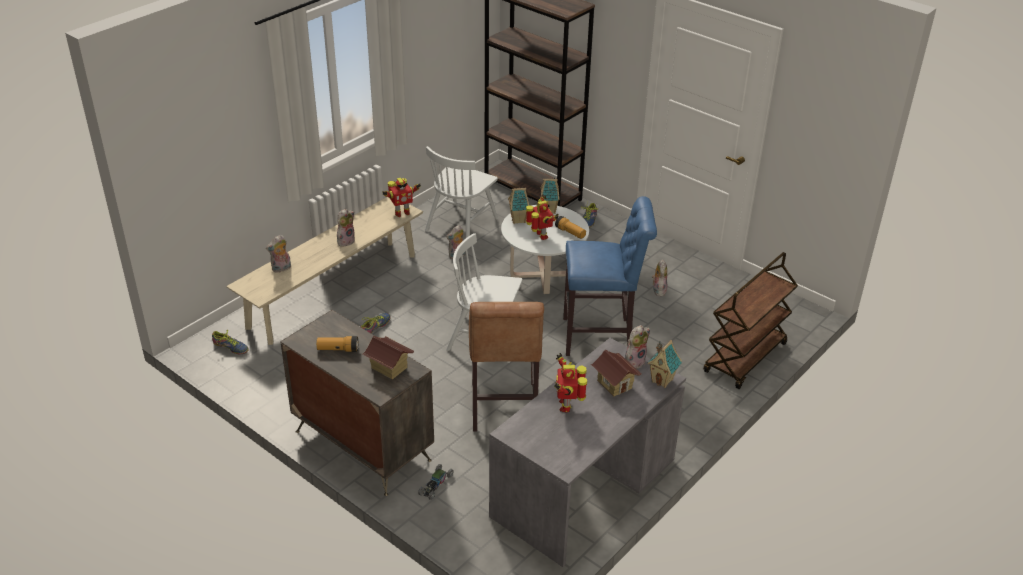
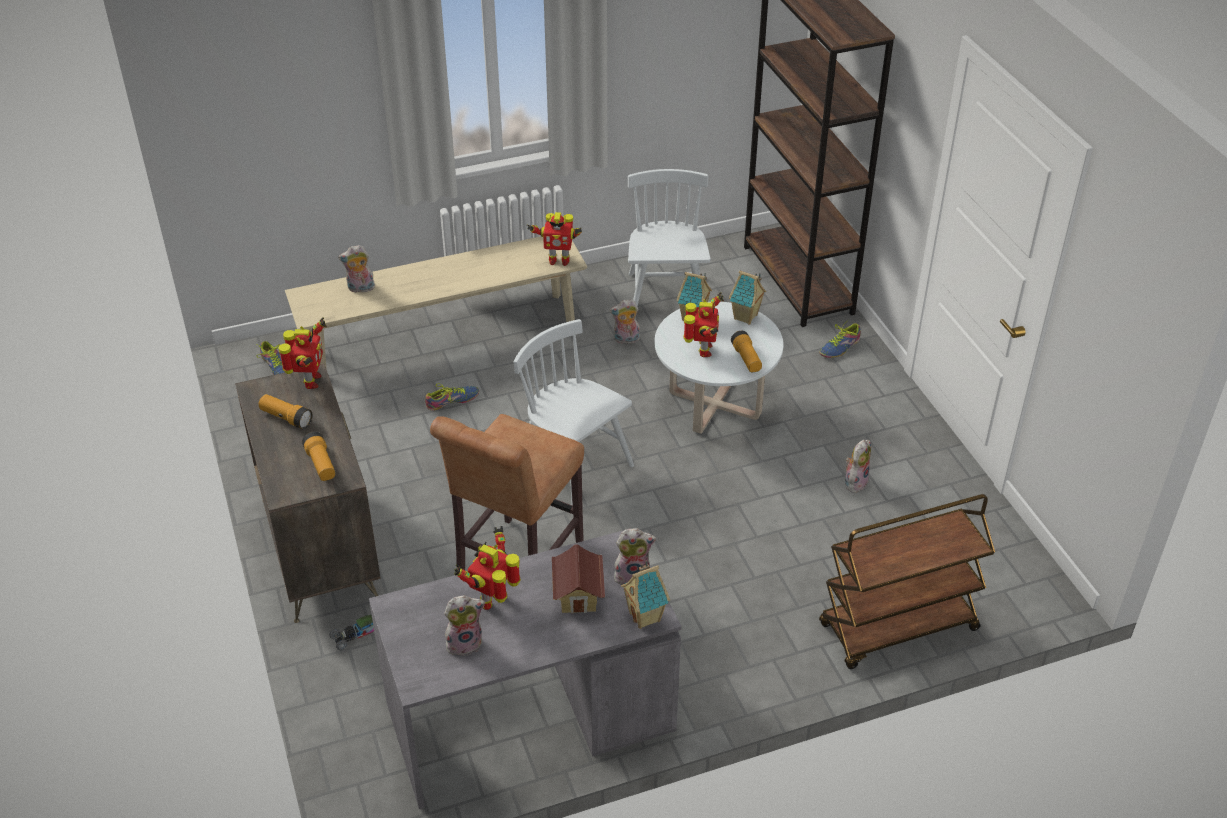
camera: 30 degrees right, 5 degrees up
(333, 323) = (310, 381): none -> toy robot
(346, 241) = (462, 276): plush toy -> plush toy (465, 642)
(389, 368) = (321, 464): toy house -> flashlight
(461, 224) = (666, 298): white chair -> white chair turned 120 degrees clockwise
(602, 337) = (721, 520): blue stool -> none

